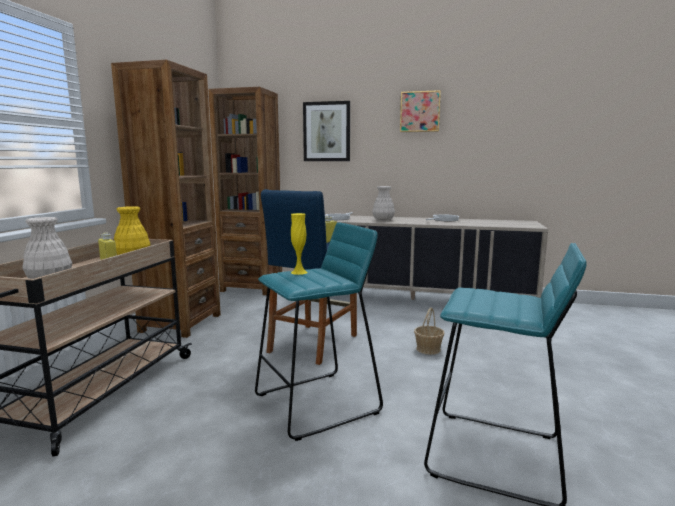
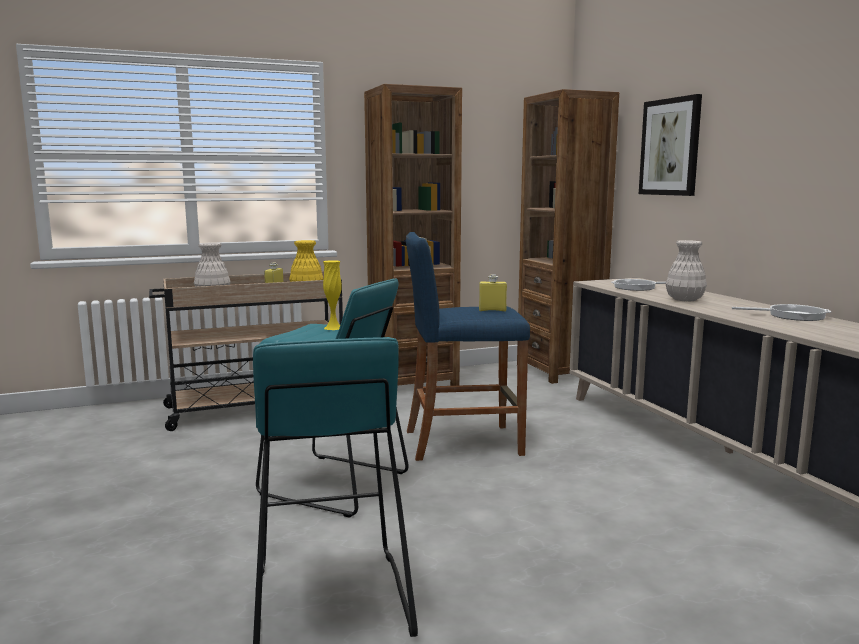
camera: 55 degrees right, 0 degrees up
(420, 112) = (799, 104): picture -> none
(428, 349) = (559, 505): basket -> none

